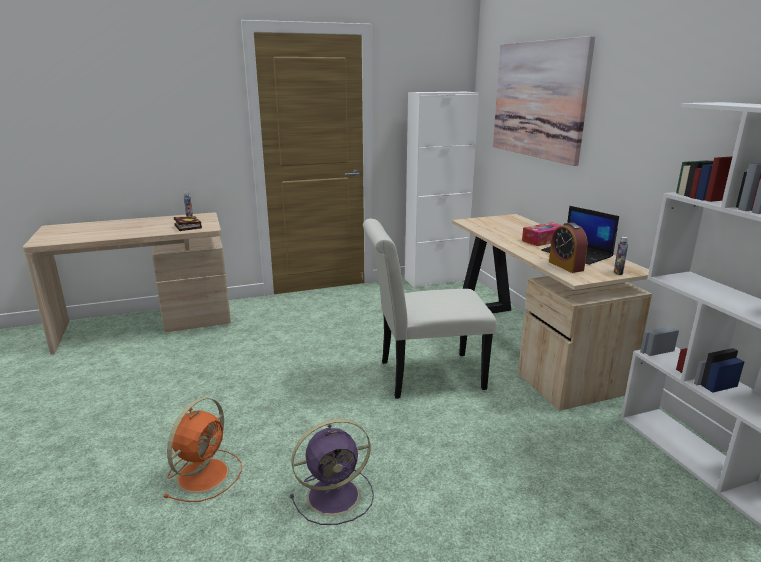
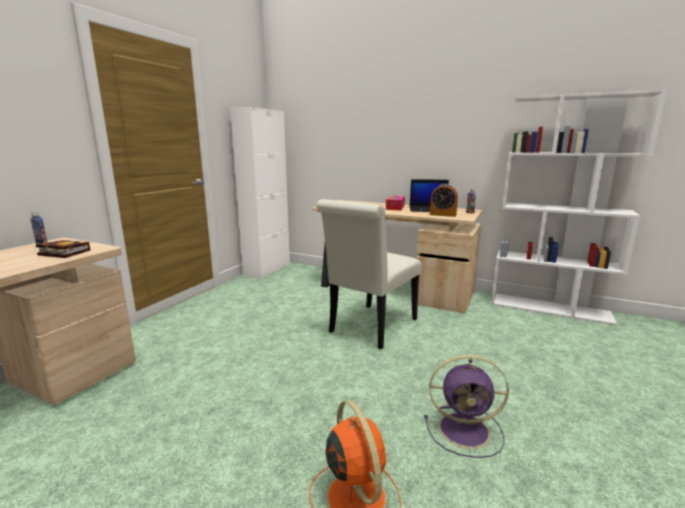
camera: 45 degrees left, 5 degrees down
(336, 495) = (466, 430): purple fan -> purple fan turned 75 degrees clockwise
(538, 100) = (348, 112): picture -> none

